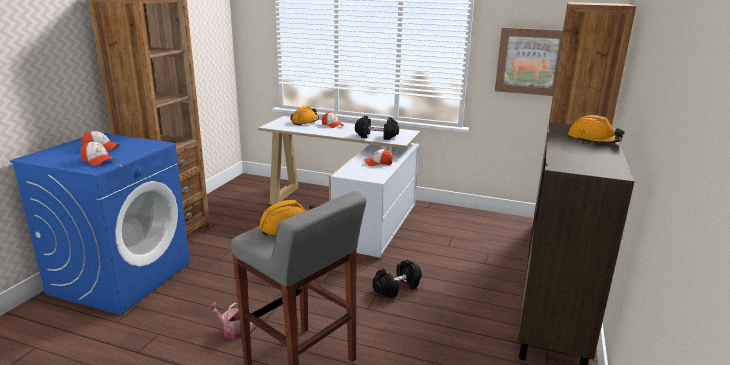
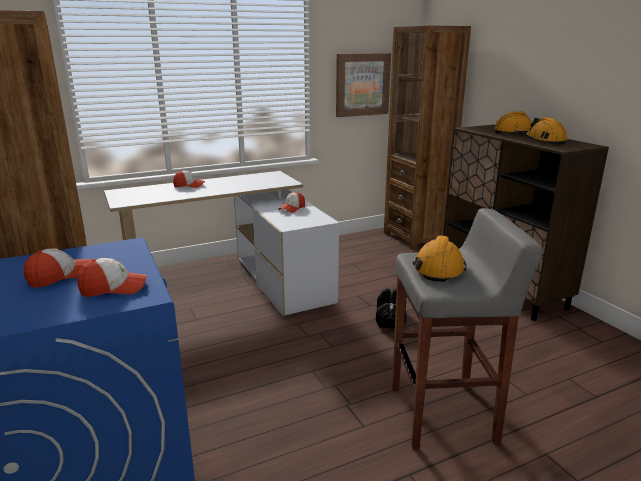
camera: 45 degrees left, 0 degrees up
(231, 331) = (343, 432): watering can -> none
(305, 121) = (149, 189): orange hard hat -> orange hard hat (545, 140)
(376, 136) = (259, 184): black dumbbell -> none

